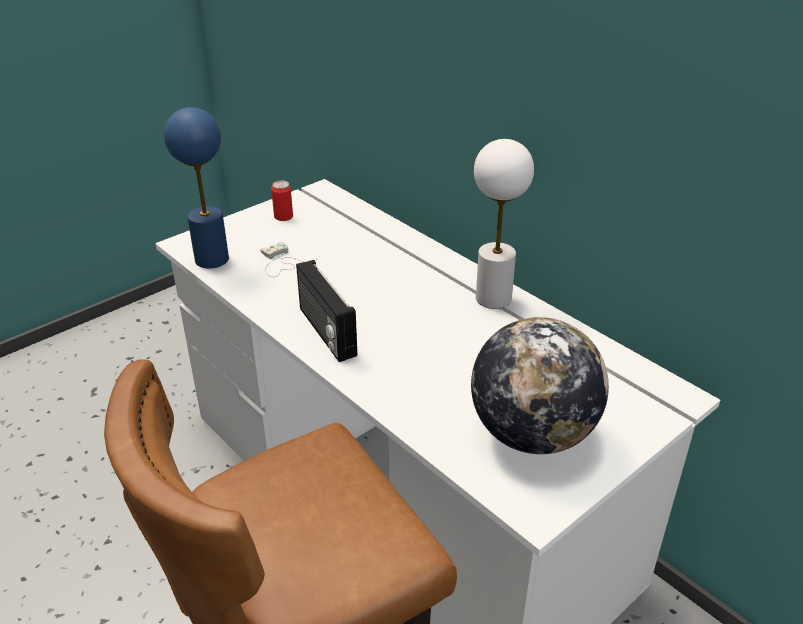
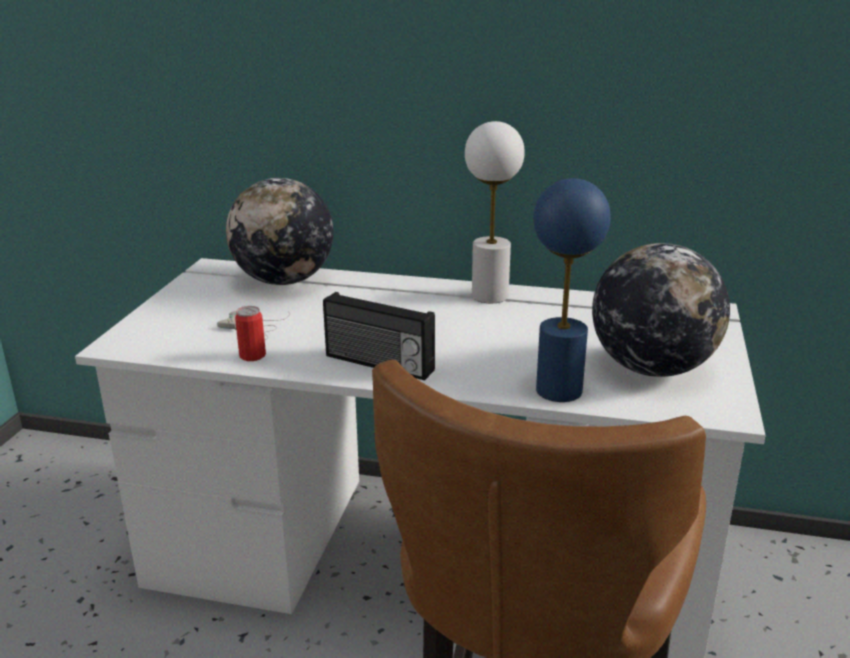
camera: 35 degrees left, 10 degrees down
(211, 259) = (168, 349): blue table lamp -> blue table lamp (559, 391)
(283, 217) = (200, 295): can -> can (252, 355)
(354, 223) = (284, 281): none -> globe

